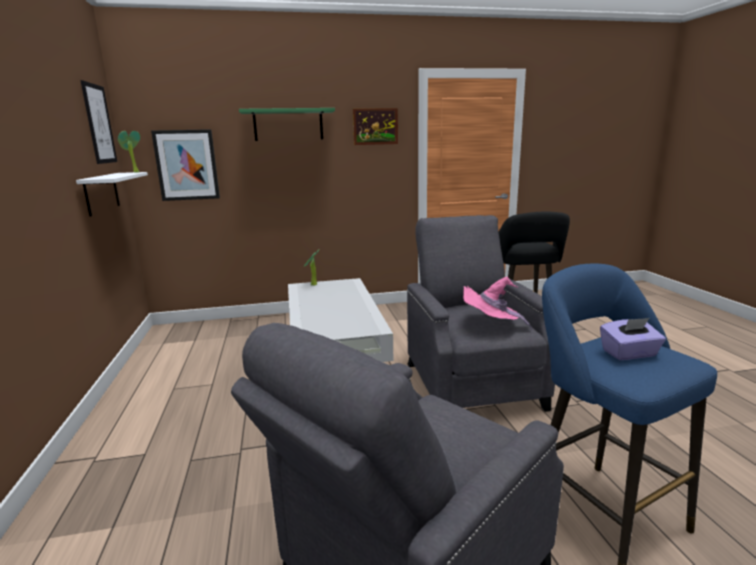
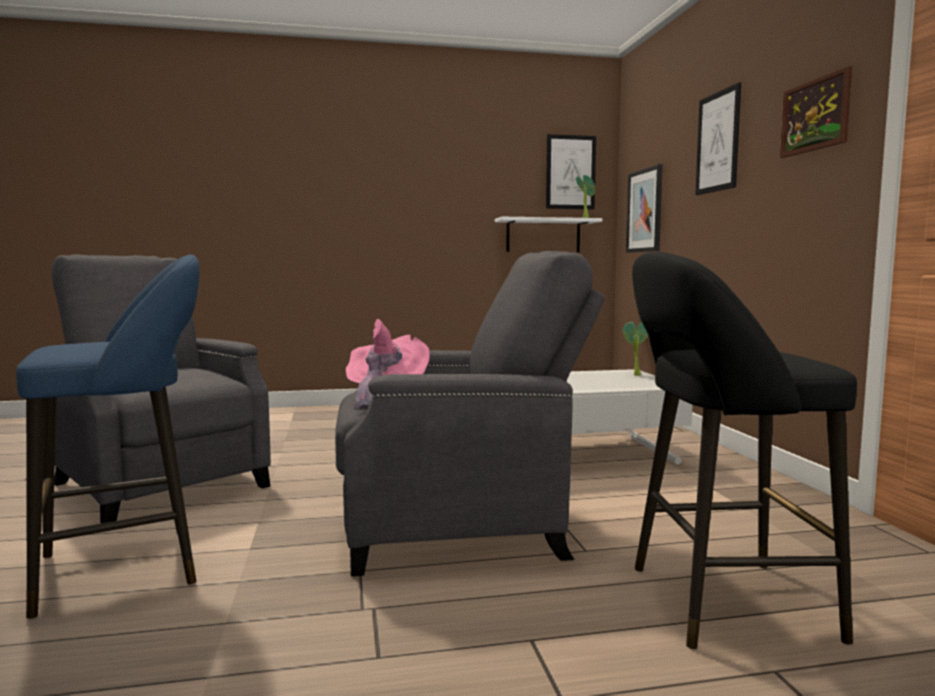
camera: 90 degrees right, 10 degrees down
(288, 125) = (718, 142): green shelf -> picture
(629, 354) = (102, 342): purple tissue box -> none

